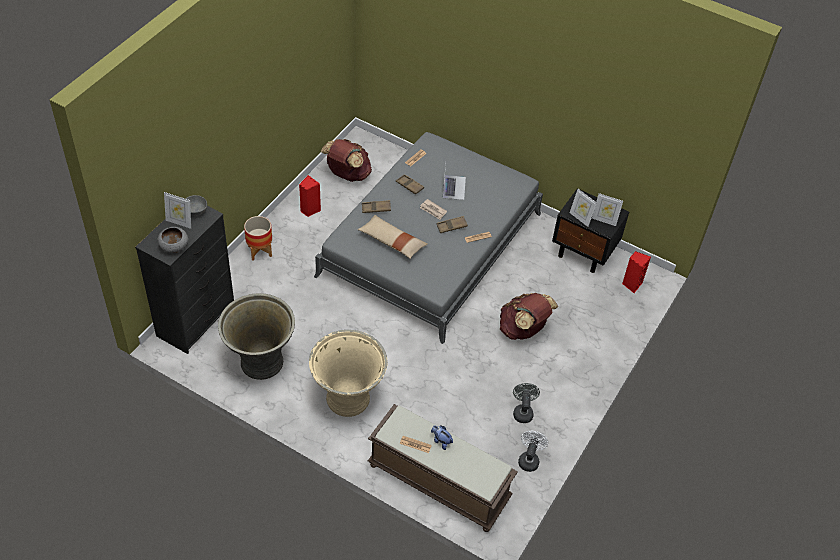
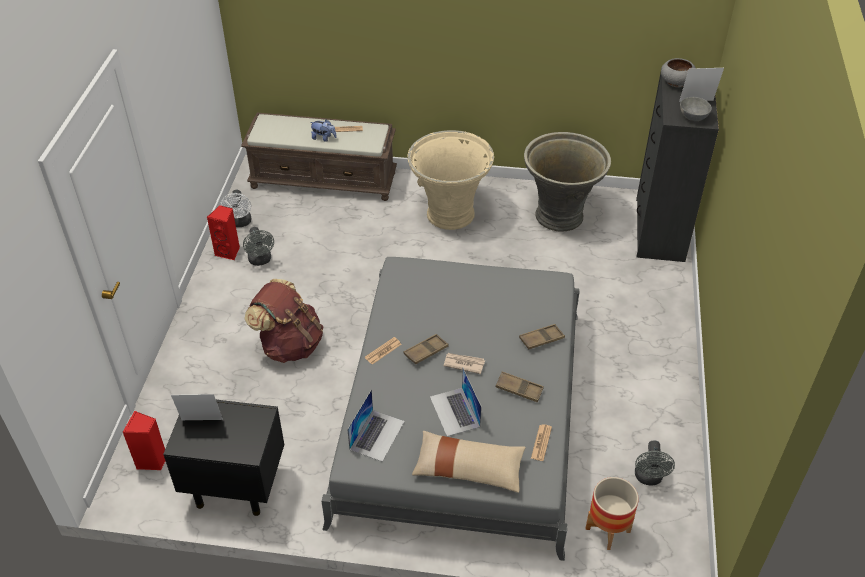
camera: 160 degrees right, 5 degrees down
(260, 251) = (664, 323): planter -> planter (608, 530)
(309, 210) = (653, 400): red speaker -> red speaker (229, 252)
(347, 175) = (649, 478): brown backpack -> grey fan
(392, 241) = (491, 304): beige pillow -> beige pillow (469, 468)
(504, 189) = (377, 435): none -> laptop
(580, 218) = (240, 412): picture frame -> none

